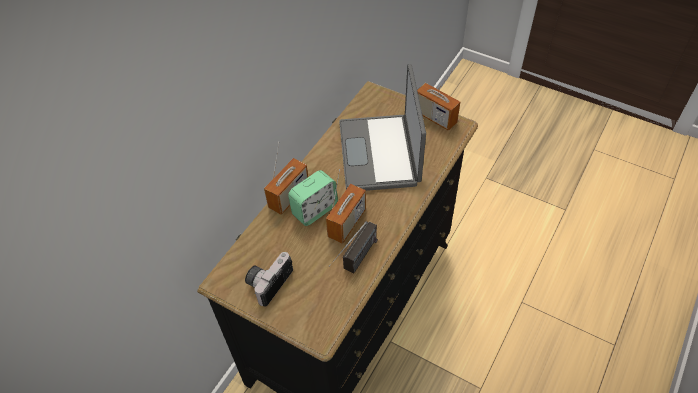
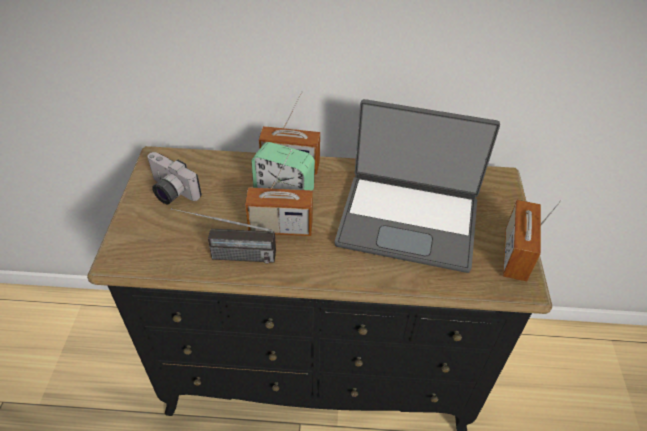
camera: 60 degrees right, 5 degrees down
(268, 281) = (170, 192): camera -> camera turned 150 degrees counterclockwise
(381, 153) = (408, 221): laptop -> laptop turned 135 degrees counterclockwise

